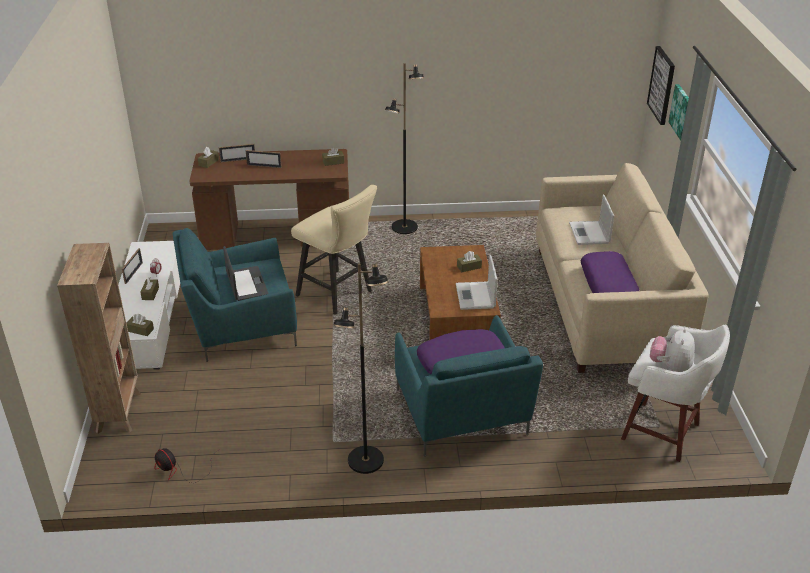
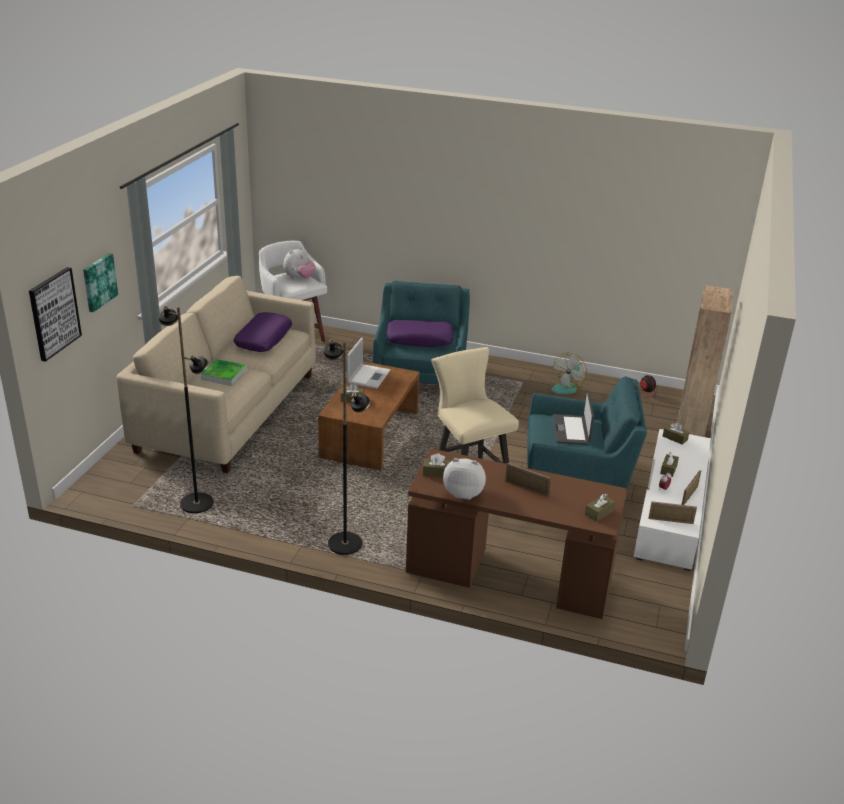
camera: 160 degrees left, 5 degrees down
(238, 160) = (558, 507): picture frame -> picture frame (670, 521)
(274, 452) = (567, 387): none -> fan
(307, 154) = (464, 493): none -> plush toy
(366, 461) = (504, 369): black floor lamp -> black floor lamp (197, 503)
(589, 234) = (224, 375): laptop -> tray

